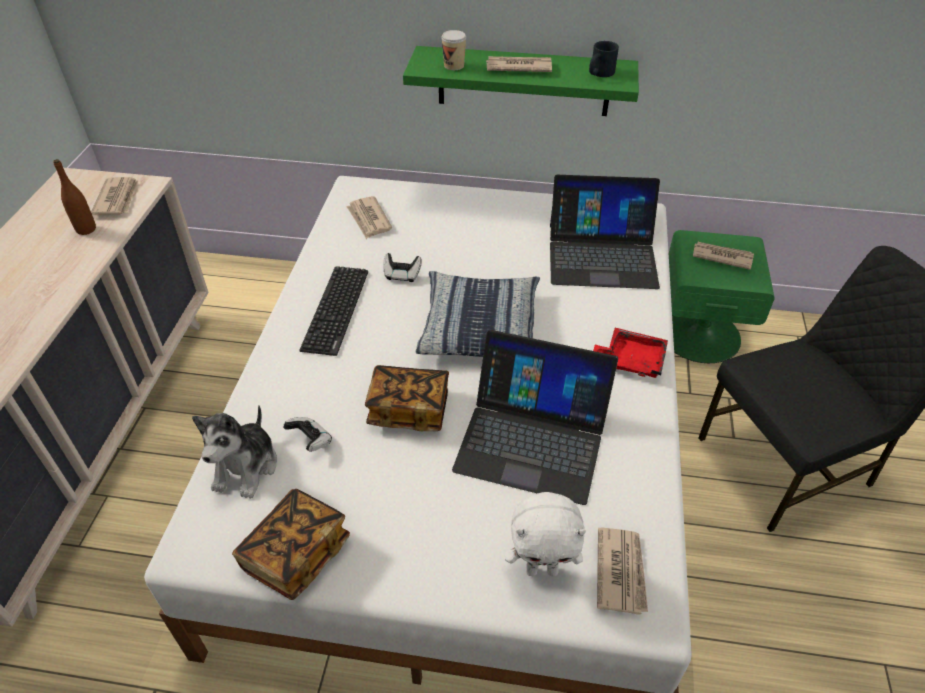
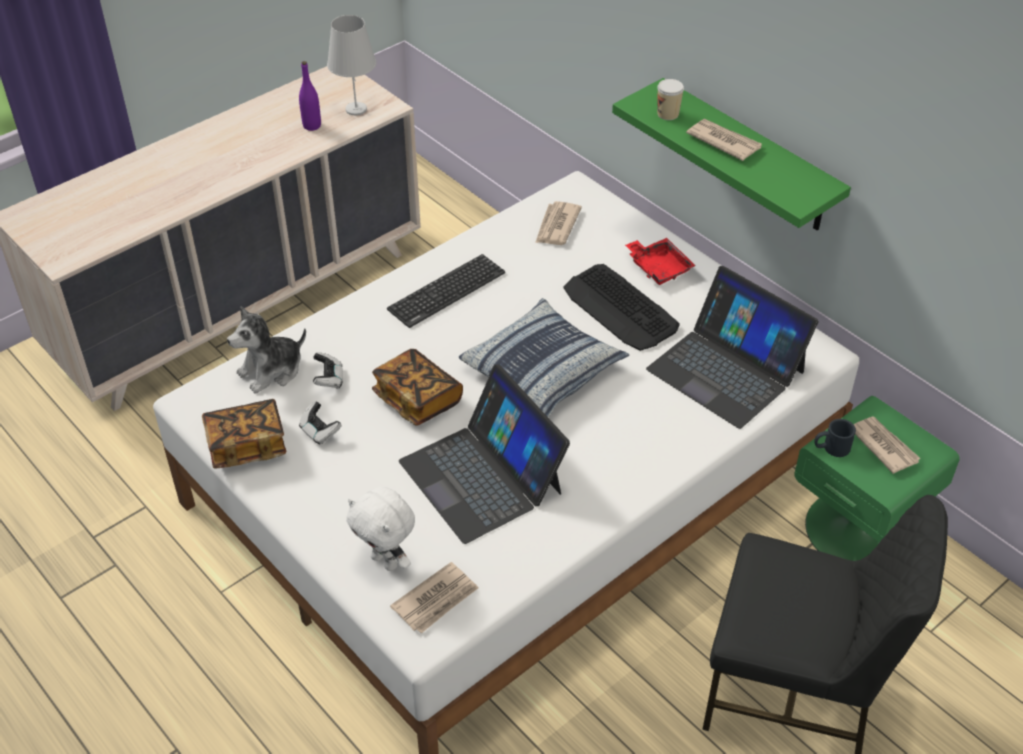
camera: 40 degrees right, 0 degrees up
(86, 229) = (312, 126): brown bottle -> purple bottle
(117, 199) = (356, 109): newspaper -> white table lamp
(402, 275) = (529, 291): game controller -> game controller (320, 431)
(483, 252) = (620, 308): none -> keyboard
(599, 73) = (790, 183): black mug -> black mug (831, 448)
(631, 360) = (634, 470): red tray -> red tray (659, 267)

